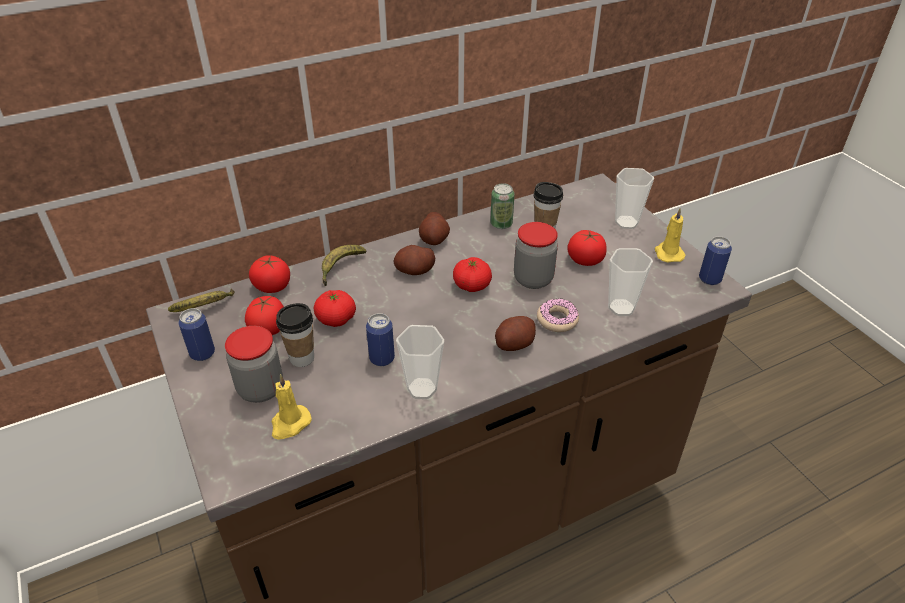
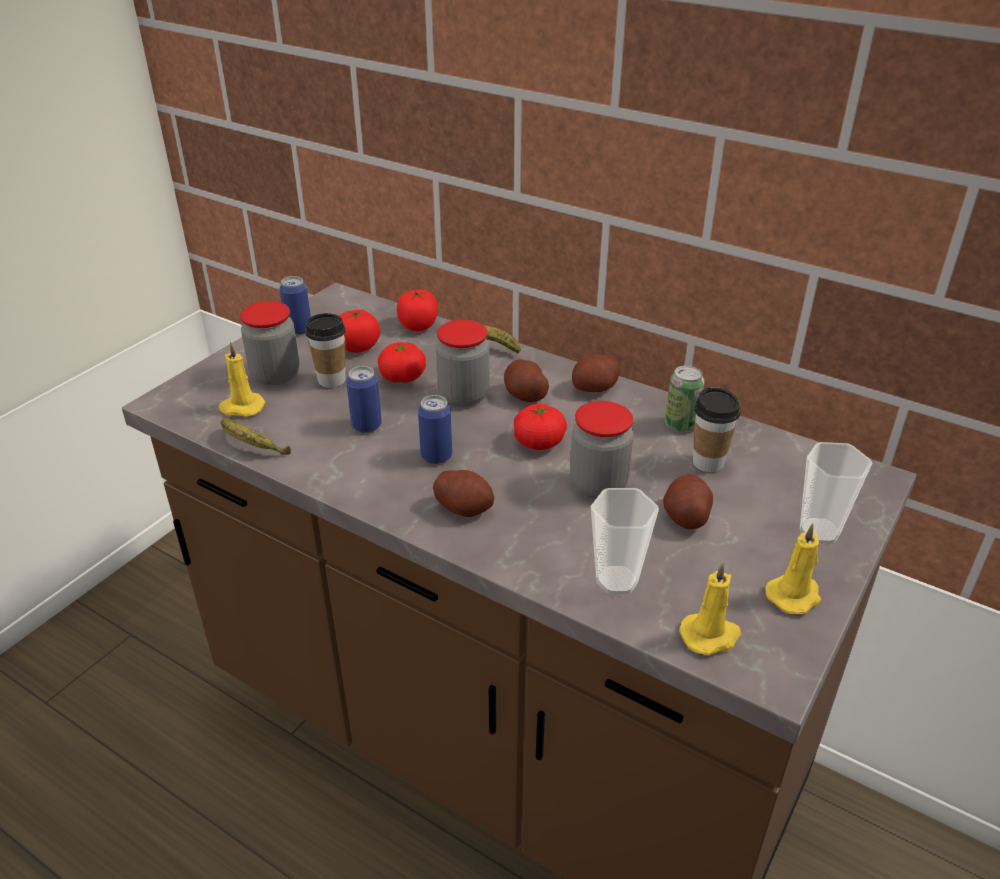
camera: 60 degrees right, 5 degrees down
(205, 307) = (358, 306): banana -> banana (251, 446)
(389, 298) = (463, 395): none -> jar
(422, 389) = (341, 467): cup -> none
(557, 320) = (538, 529): donut -> none
(585, 260) = (686, 517): tomato -> potato
(681, 293) = (711, 635): none -> yellow candle
(709, 279) = (780, 660): can -> can (436, 456)

